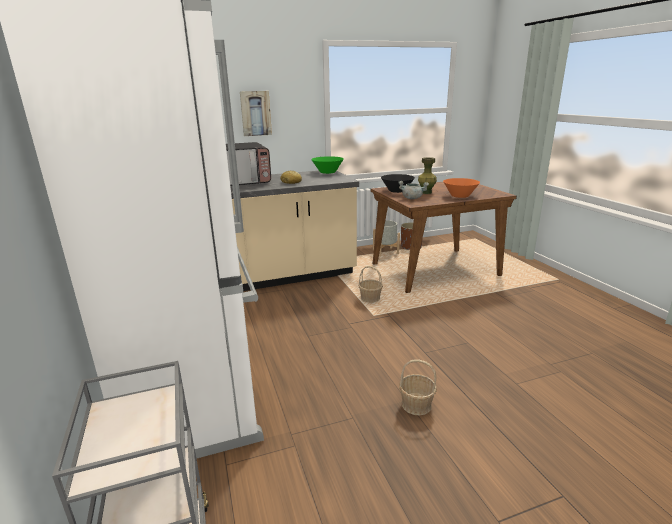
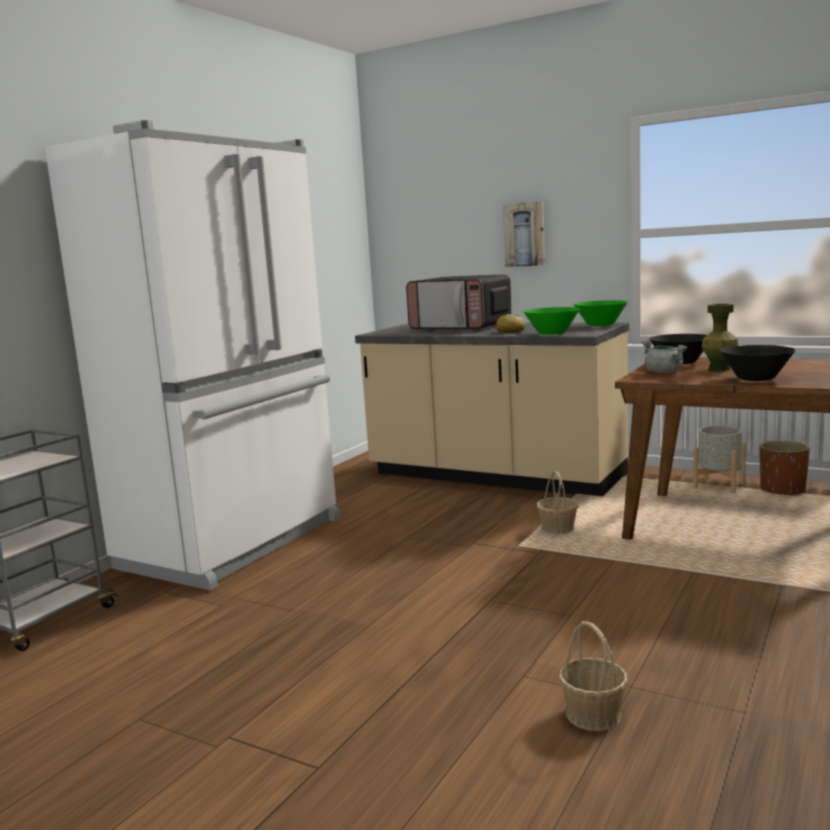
camera: 50 degrees right, 10 degrees down
(325, 181) = (552, 333): none -> green bowl
(416, 404) = (369, 632): basket -> basket (593, 714)
(460, 196) = (756, 379): orange bowl -> black bowl

